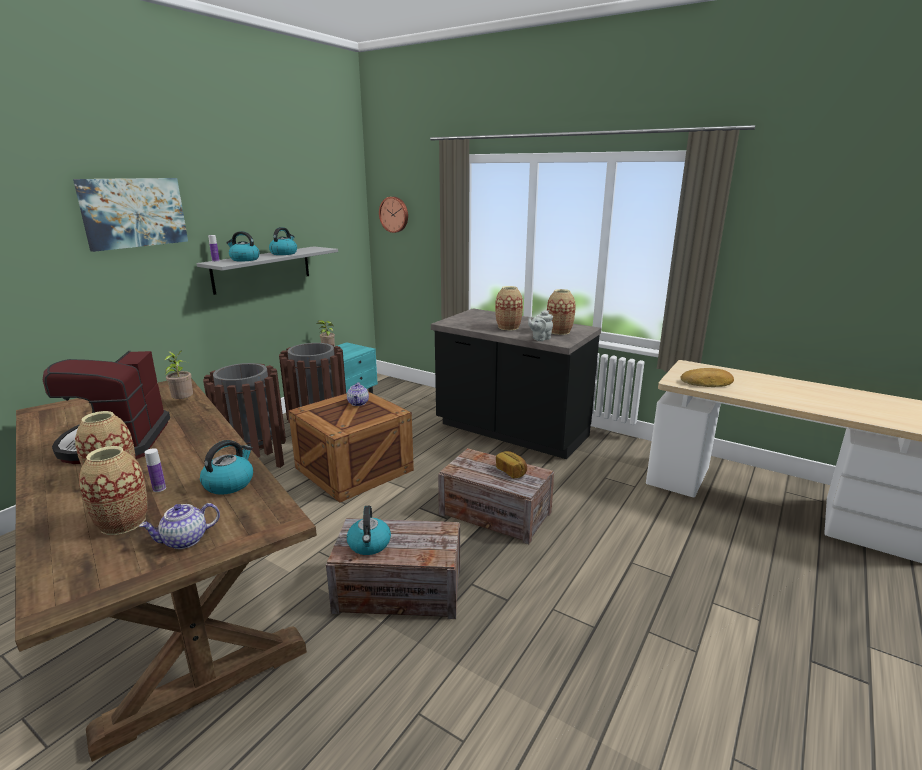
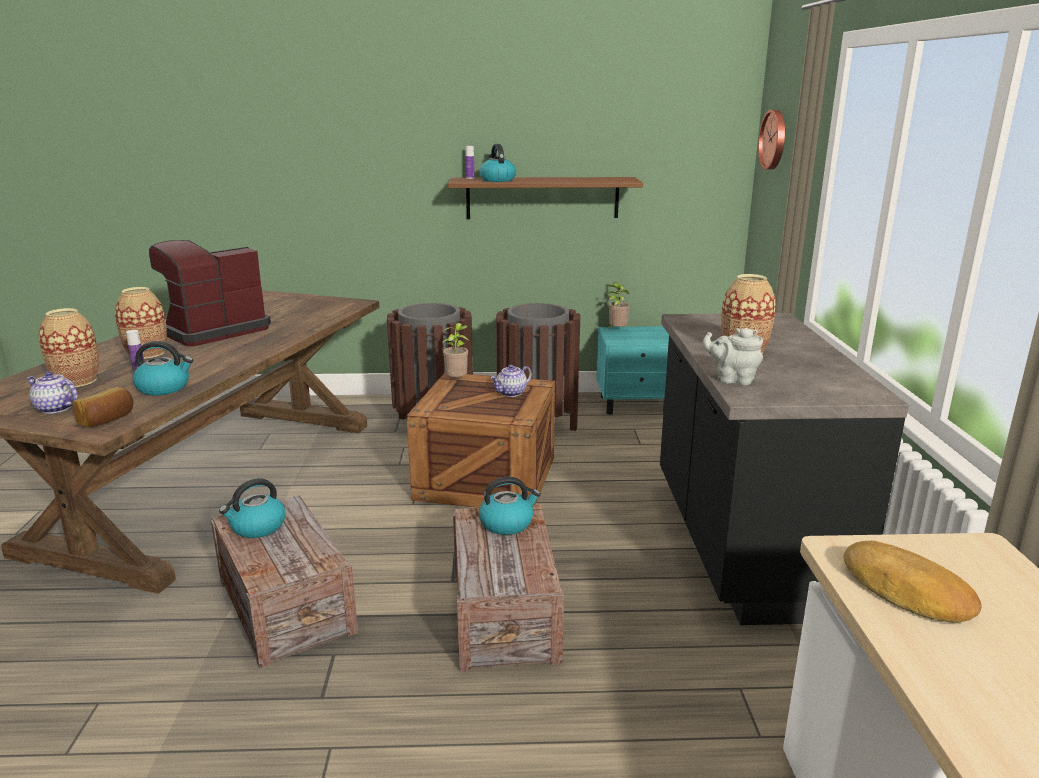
camera: 55 degrees right, 0 degrees up
(134, 212) = (386, 113): picture -> none
(183, 402) = (315, 319): potted plant -> potted plant (457, 381)
(262, 269) = (542, 197): grey shelf -> brown shelf
(284, 253) = (561, 179): kettle -> kettle (507, 523)
(511, 471) = (515, 558): bread -> bread (107, 420)
(559, 331) = (801, 382): vase -> none

